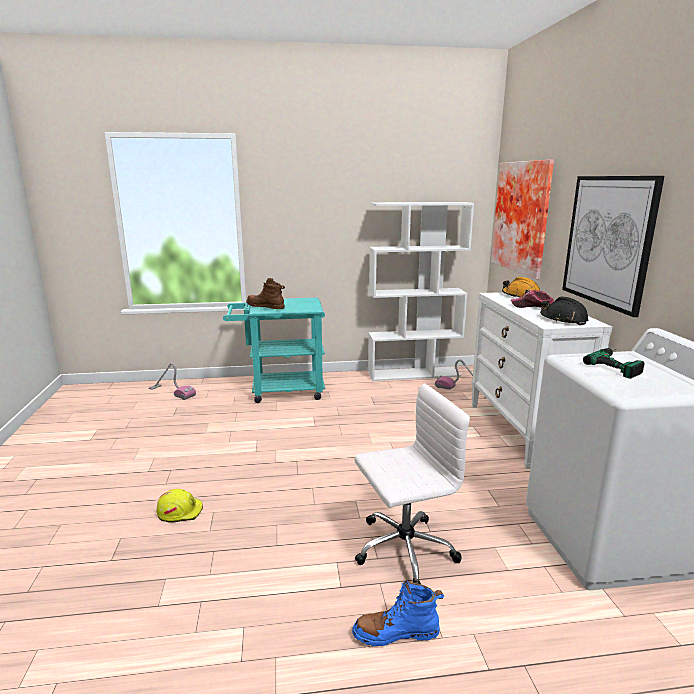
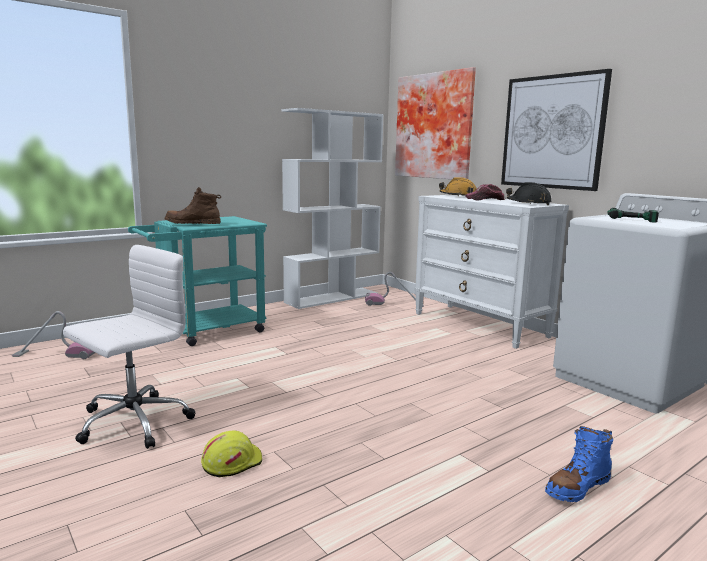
camera: 30 degrees left, 5 degrees down
(403, 550) = (501, 427): white office chair -> white office chair (132, 423)

